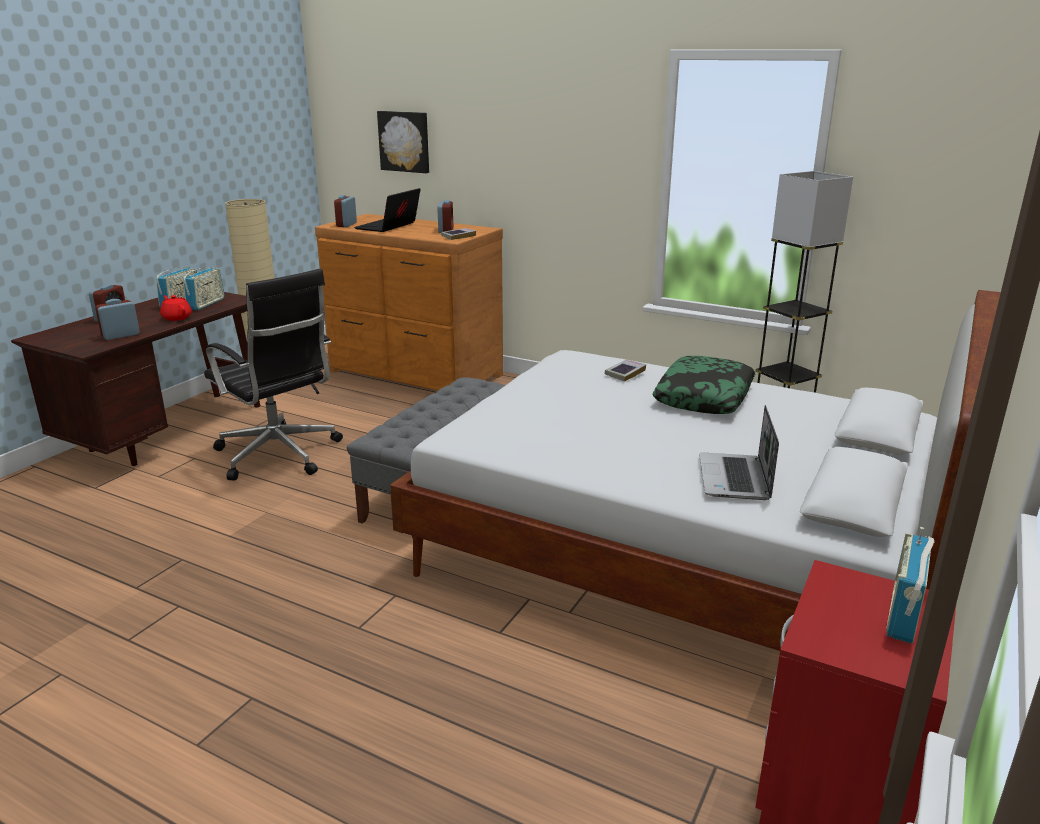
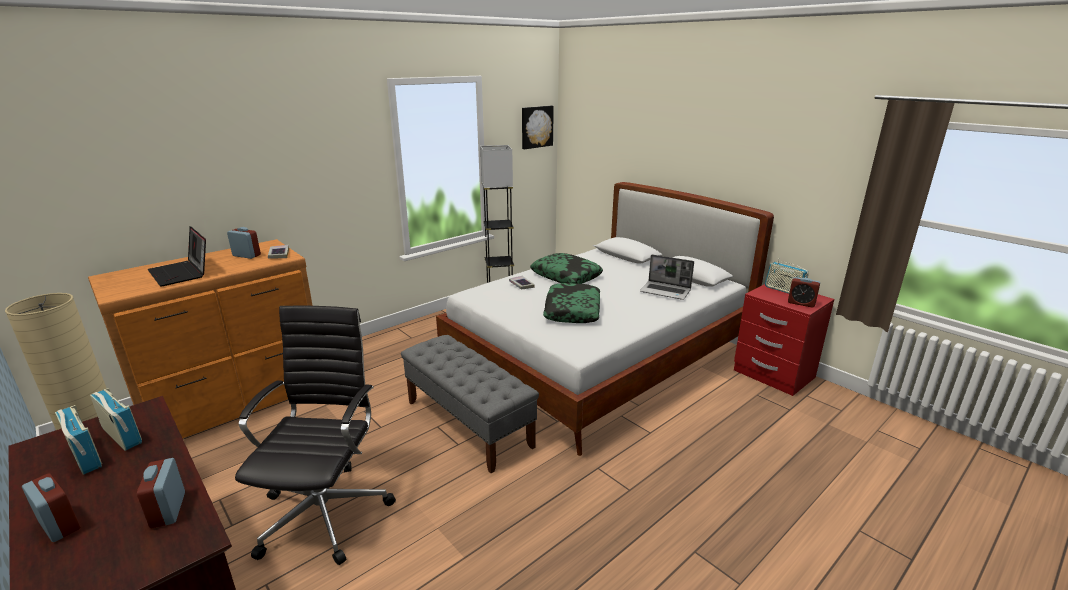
camera: 70 degrees left, 0 degrees up
(176, 317) = (151, 460): red teapot -> none
(279, 455) = (326, 510): black office chair -> black office chair turned 60 degrees counterclockwise
(346, 225) = (128, 289): alarm clock -> alarm clock (801, 303)
(405, 141) = (127, 185): picture -> picture (536, 127)
(576, 417) = (572, 310): none -> pillow

